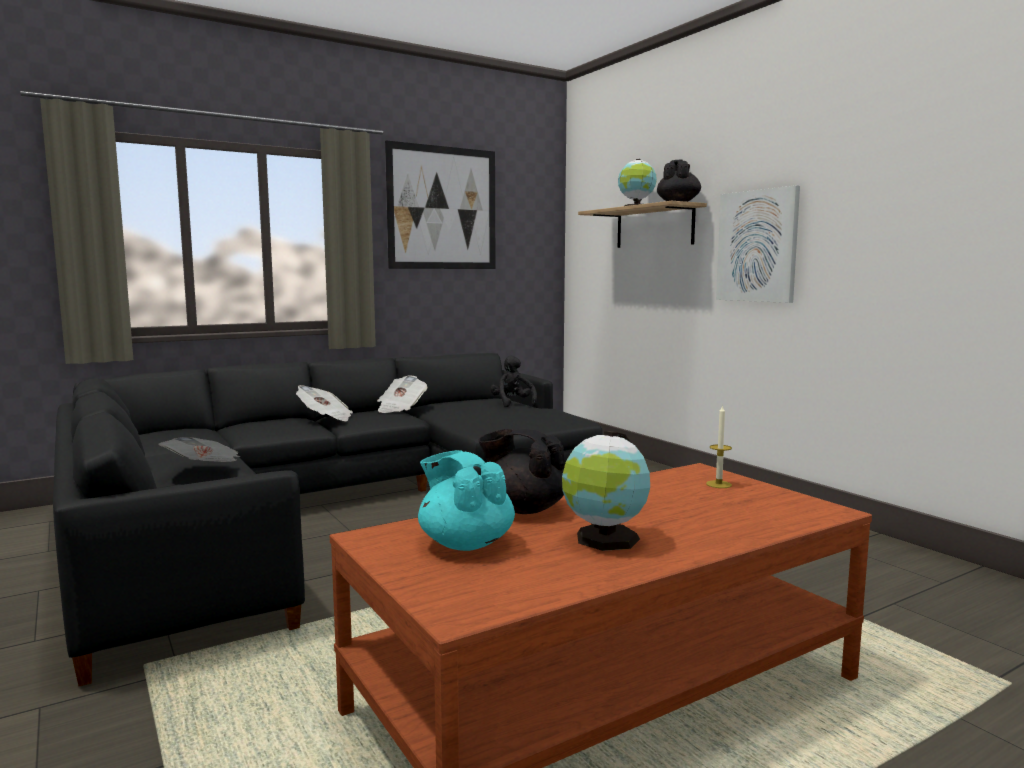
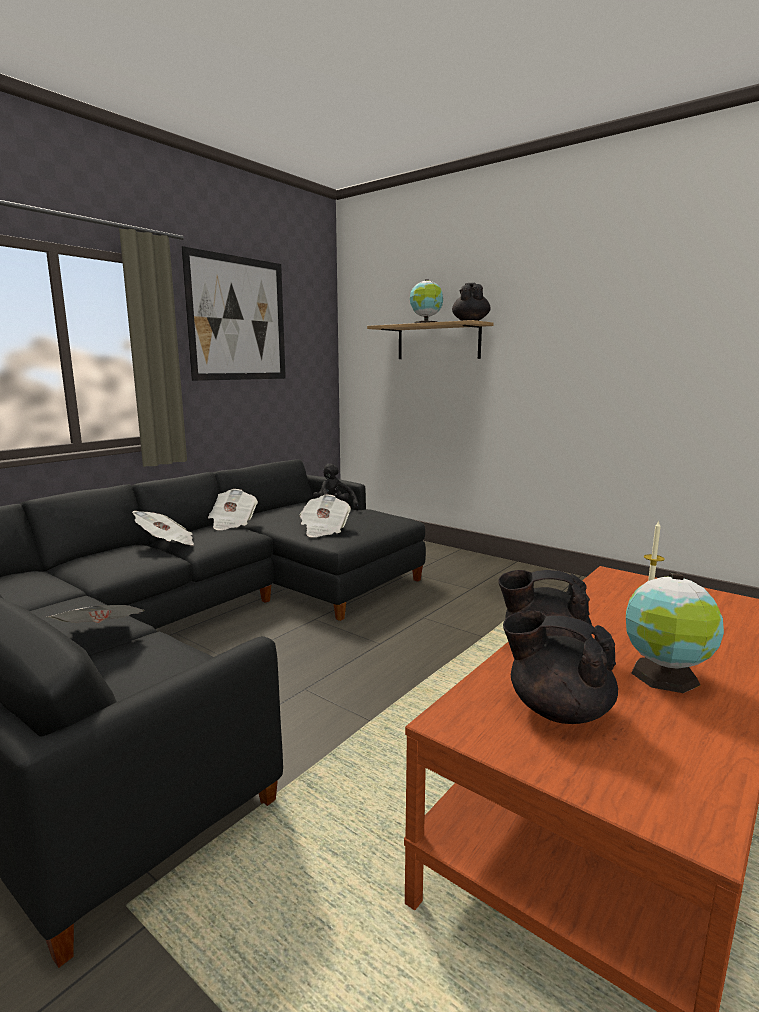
camera: 20 degrees left, 5 degrees up
(465, 543) = (557, 710): turquoise teapot -> black teapot
(481, 420) = (324, 530): none -> newspaper
(757, 246) = (545, 362): picture -> none

